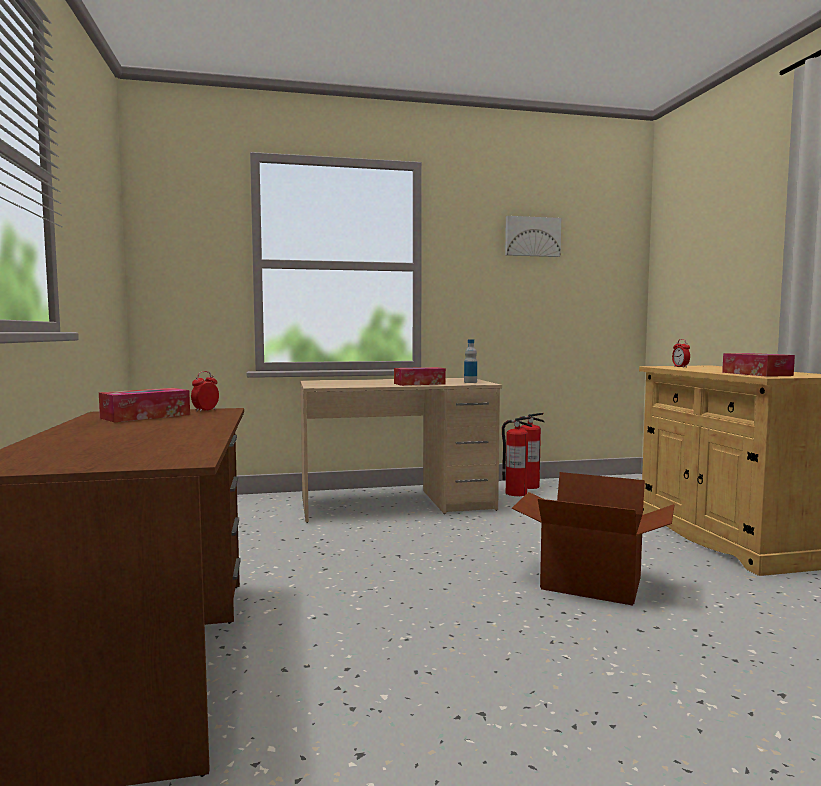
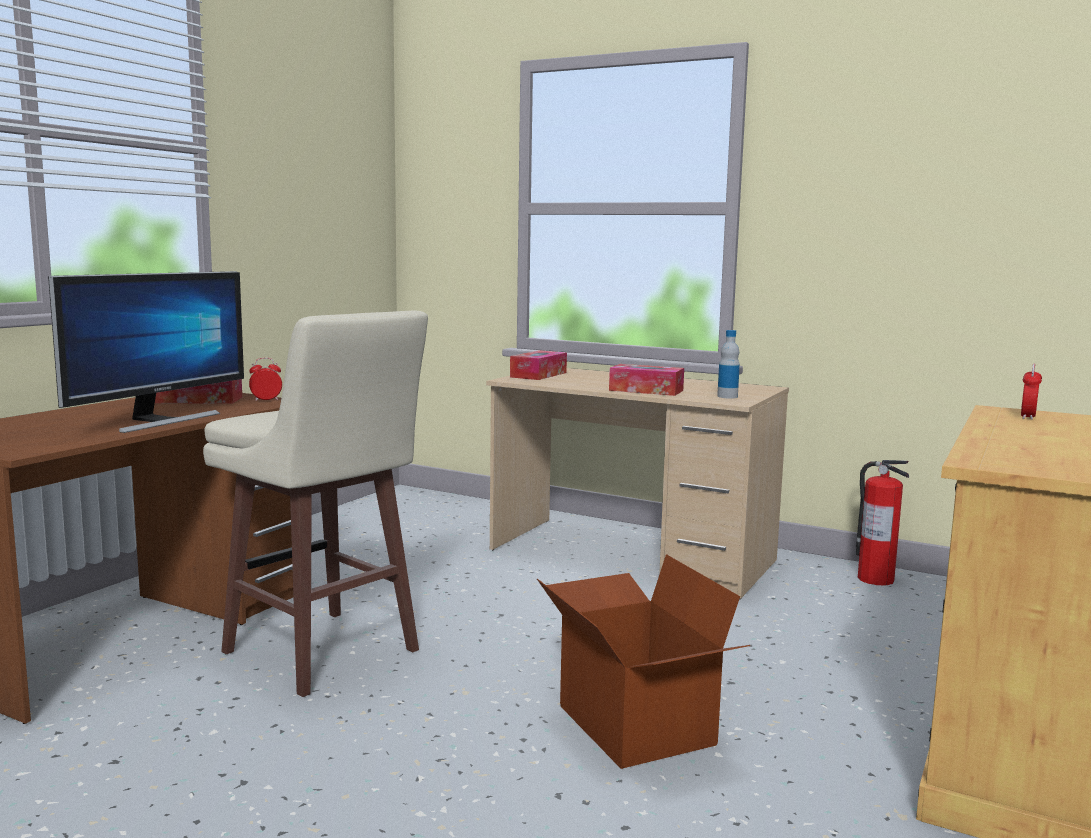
camera: 40 degrees right, 5 degrees up
(190, 429) = (159, 420): none -> monitor
(341, 617) = (323, 654): none -> beige stool
(515, 493) = (828, 583): fire extinguisher -> none
(532, 237) = (939, 149): picture -> none
(756, 374) = (1010, 454): tissue box -> tissue box (538, 375)

